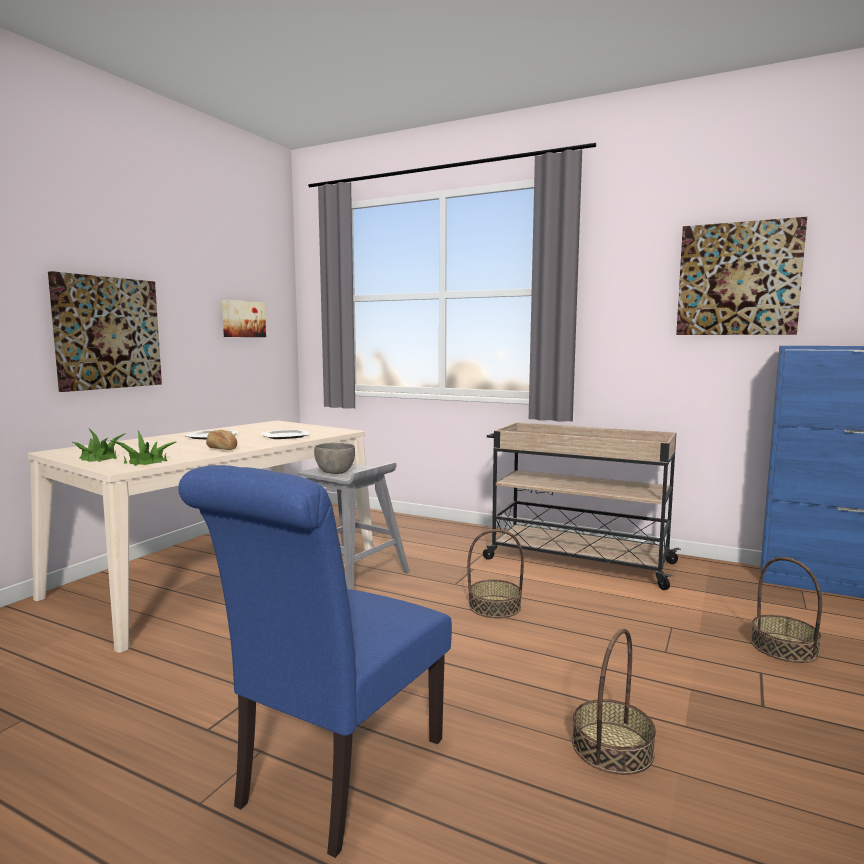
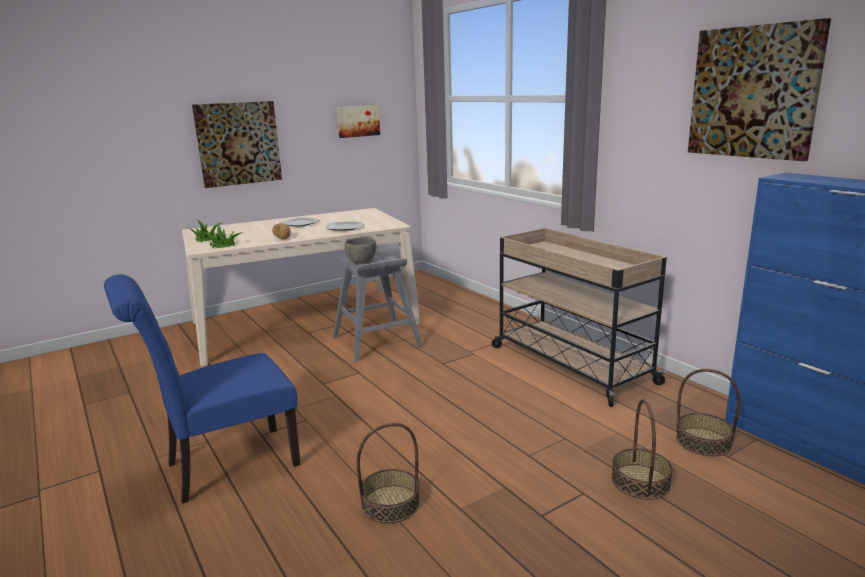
camera: 30 degrees right, 10 degrees up
(495, 606) = (448, 388): basket -> basket (703, 441)

